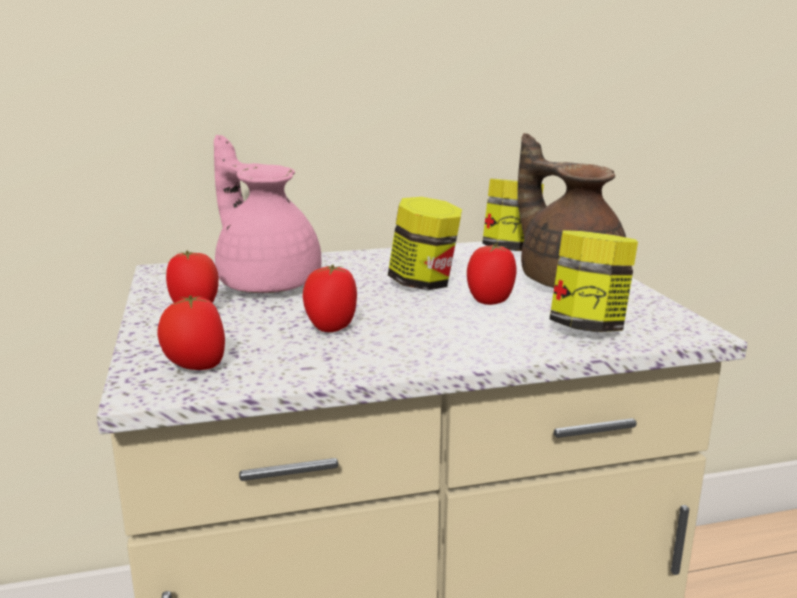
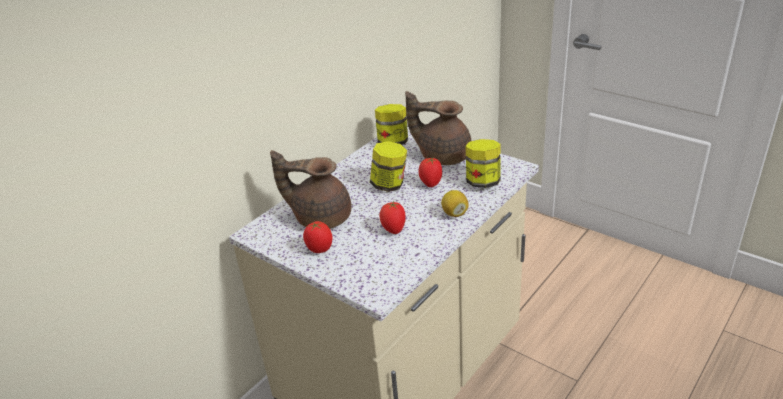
camera: 35 degrees left, 15 degrees up
(195, 367) = (377, 276): tomato -> none
(267, 283) = (320, 217): pink teapot -> brown teapot
(465, 344) = (454, 213): none -> lemon

